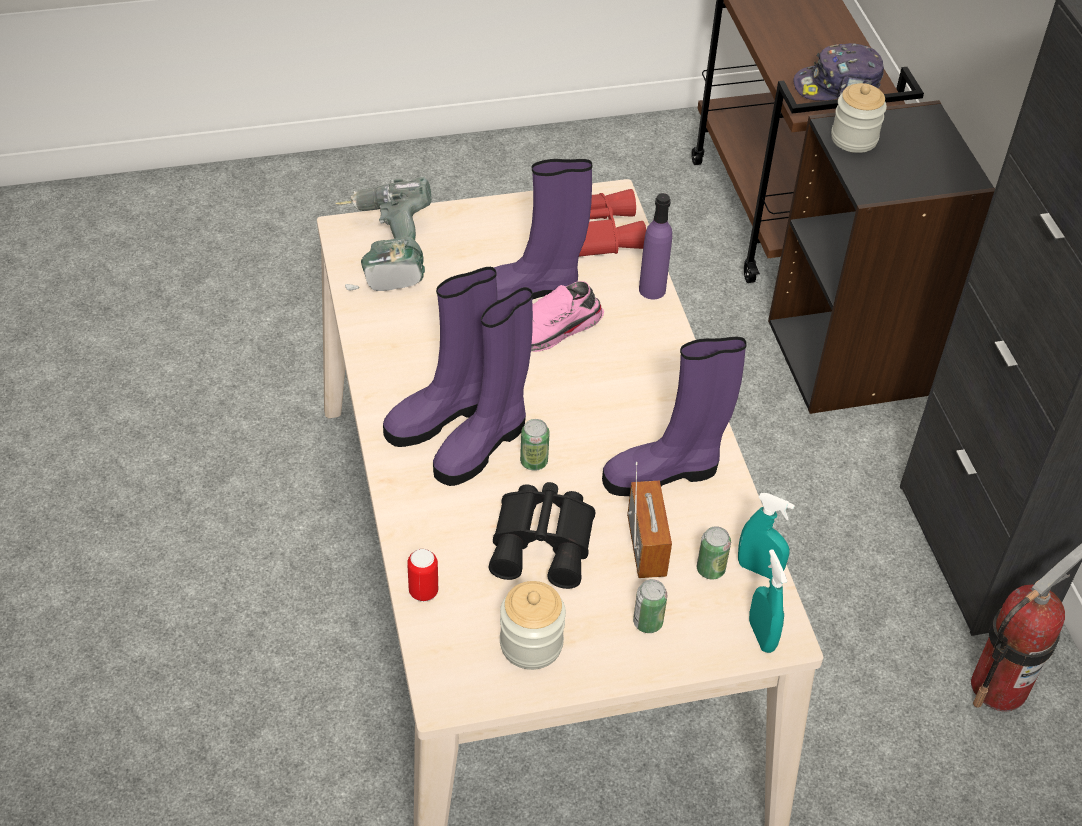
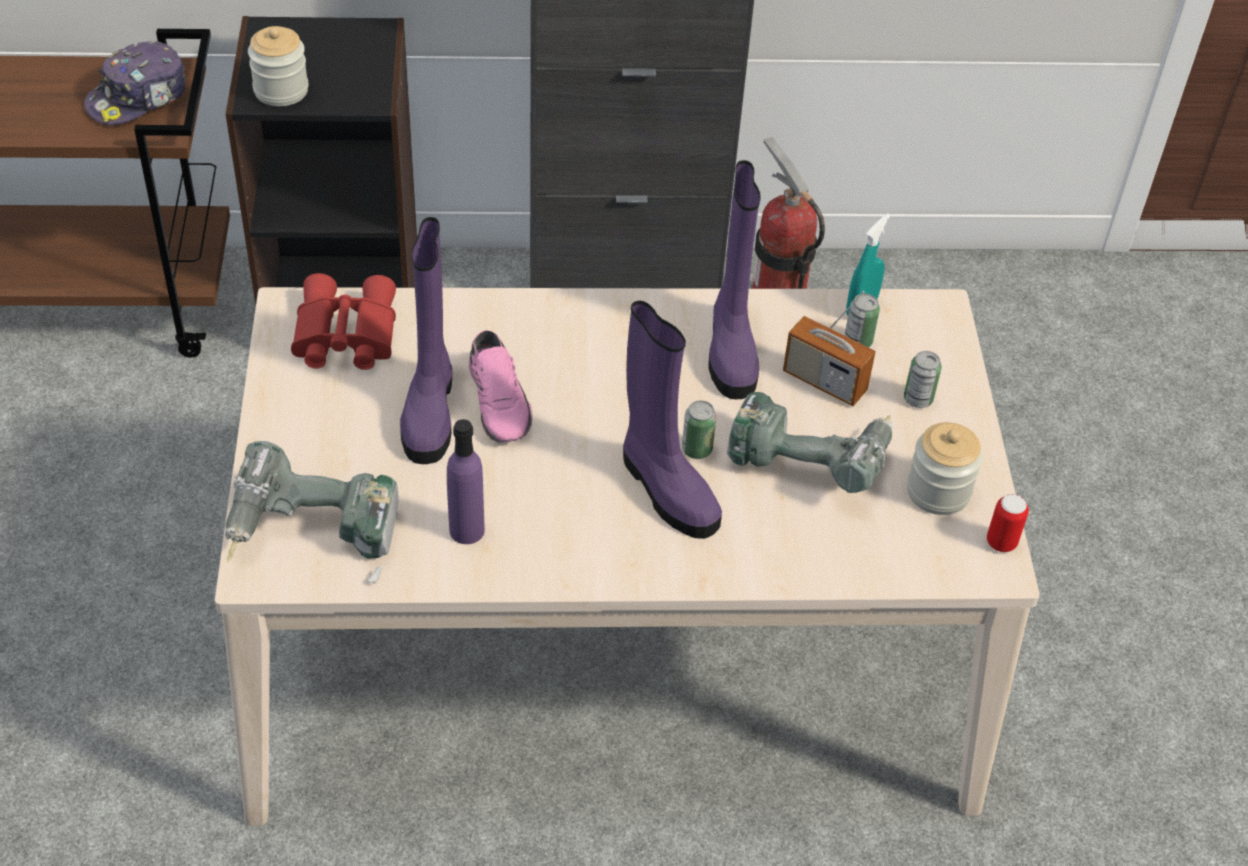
camera: 80 degrees left, 0 degrees up
(423, 591) = (865, 569): can -> can (1001, 542)
(440, 416) = (613, 520): purple boot -> none
(545, 542) = (809, 459): black binoculars -> power drill
(646, 546) = (824, 382): radio -> radio turned 150 degrees counterclockwise
(652, 290) = (457, 305): purple bottle -> purple bottle (466, 530)
(761, 635) = (938, 323): turquoise spray bottle -> none
(837, 86) = (138, 98): cap -> cap turned 45 degrees clockwise

